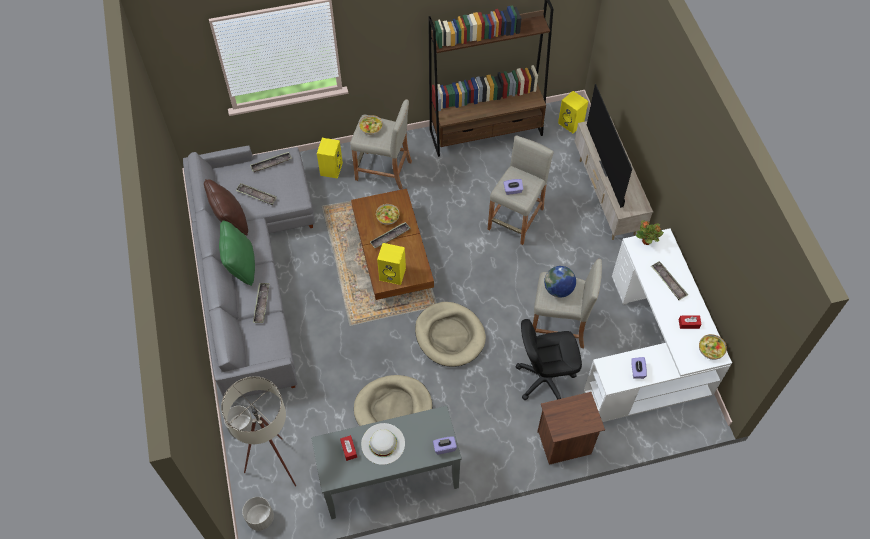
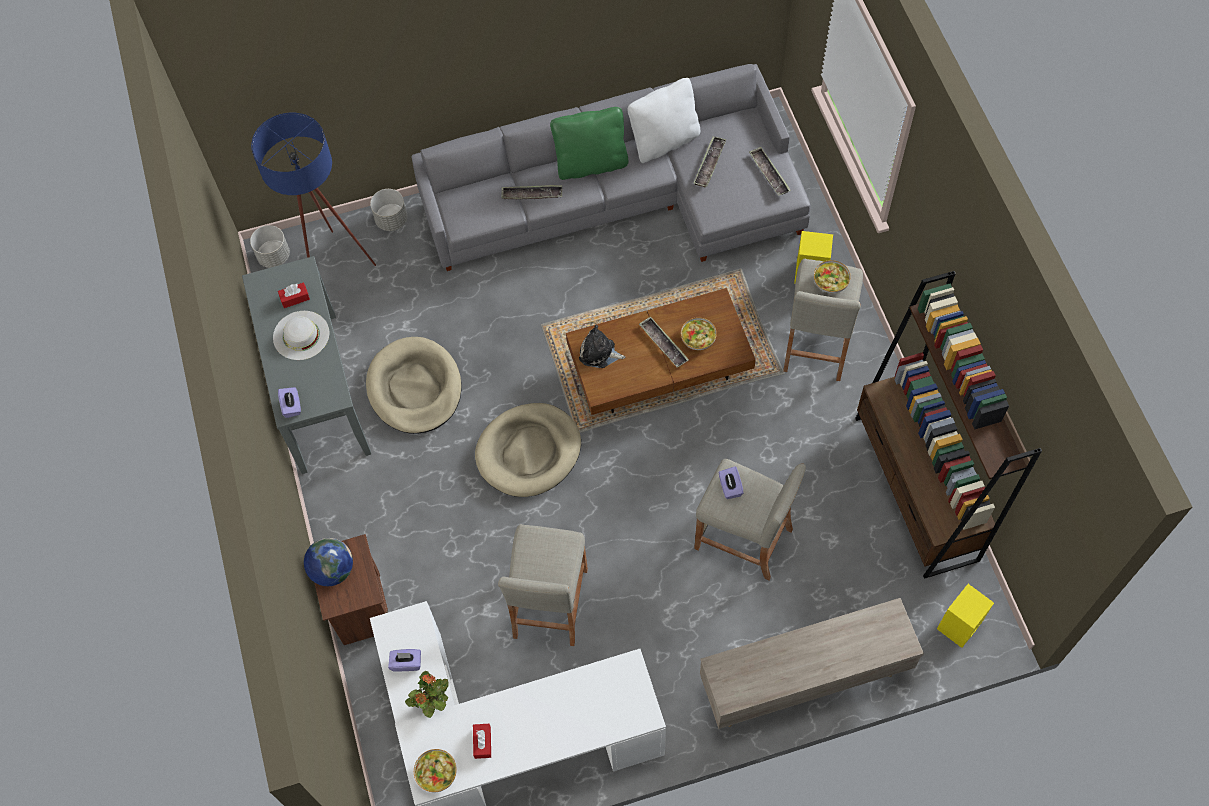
camera: 90 degrees right, 5 degrees up
(230, 221) = (664, 141): brown pillow -> white pillow
(278, 470) = (334, 267): beige floor lamp -> blue floor lamp
(393, 274) = (599, 353): yellow speaker -> plush toy
(544, 379) = (461, 582): black office chair -> none
(558, 289) = (548, 555): globe -> globe (332, 570)
(609, 167) = (806, 646): television -> none
(647, 241) = (636, 686): potted plant -> potted plant (432, 702)
(668, 282) = (559, 716): tray -> none

